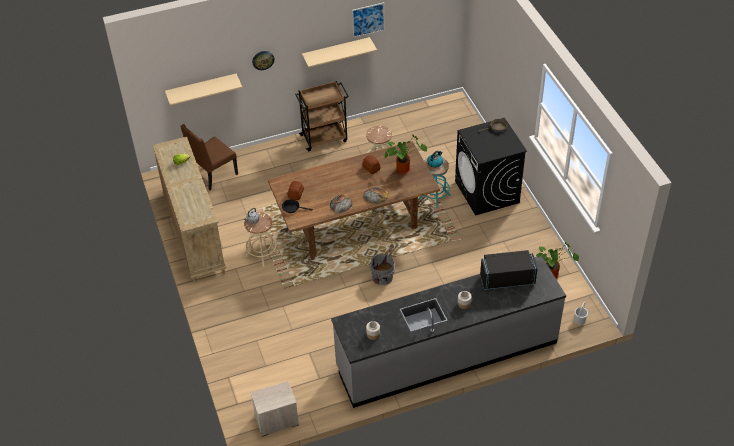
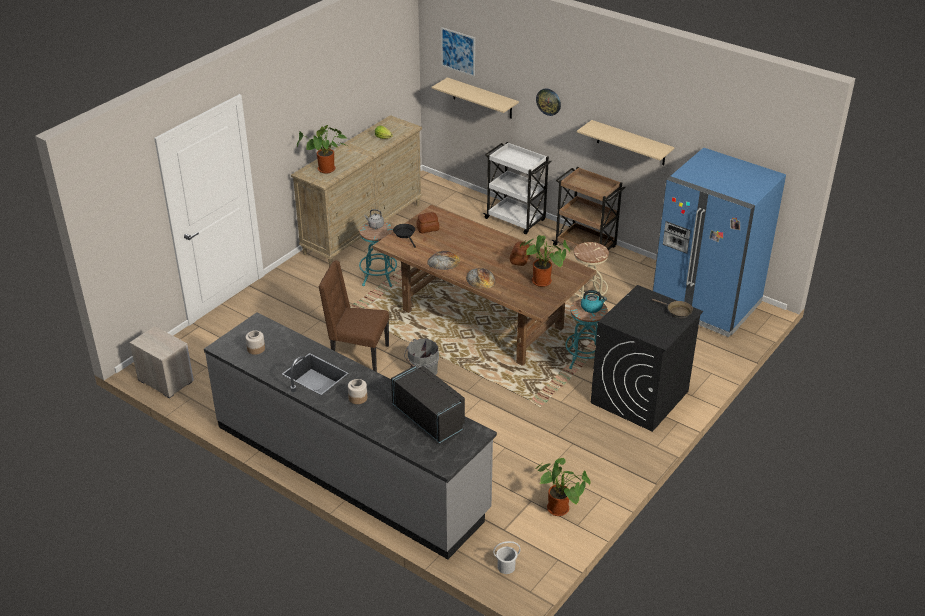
camera: 55 degrees right, 10 degrees down
(195, 210) = (326, 170): none -> potted plant
(214, 175) = (454, 204): brown chair -> brown chair (357, 356)
(262, 254) = (378, 278): beige stool -> turquoise stool
(263, 154) = (516, 220): none -> white cart
(368, 20) = (676, 121): picture -> picture (458, 51)
(430, 119) = (706, 305): none -> blue fridge

